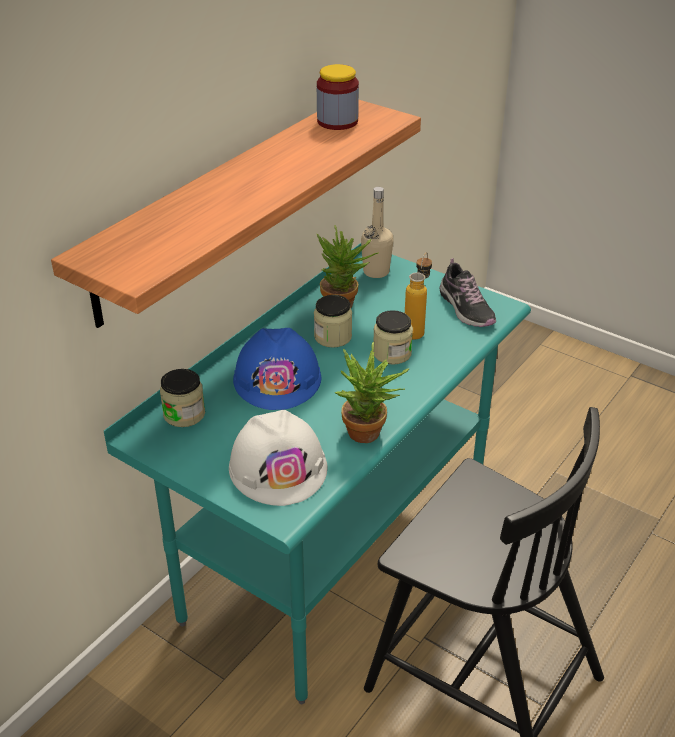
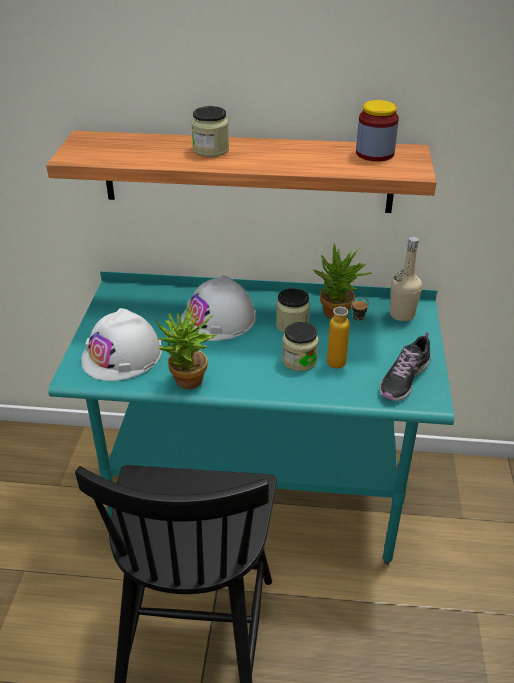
camera: 60 degrees right, 0 degrees up
(184, 414) = (149, 297): jar -> jar (211, 150)
(277, 379) = (218, 319): blue hard hat -> white hard hat

